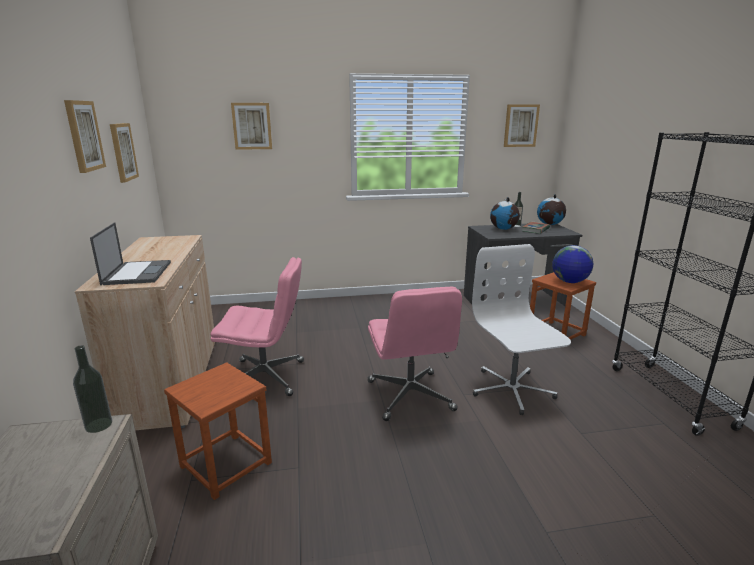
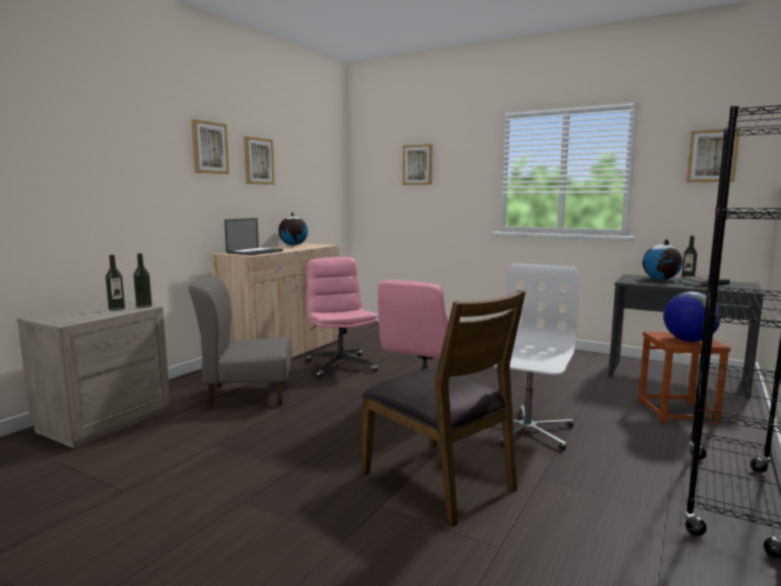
camera: 40 degrees right, 10 degrees down
(61, 451) = (116, 309): none -> bottle
(123, 152) = (303, 179): picture -> picture (209, 148)
(225, 465) = (247, 395): brown stool -> grey chair
(266, 377) = (340, 365): pink office chair -> pink office chair turned 150 degrees counterclockwise
(539, 475) = (440, 480): none -> brown chair
(549, 224) = (743, 283): globe -> globe (293, 245)

